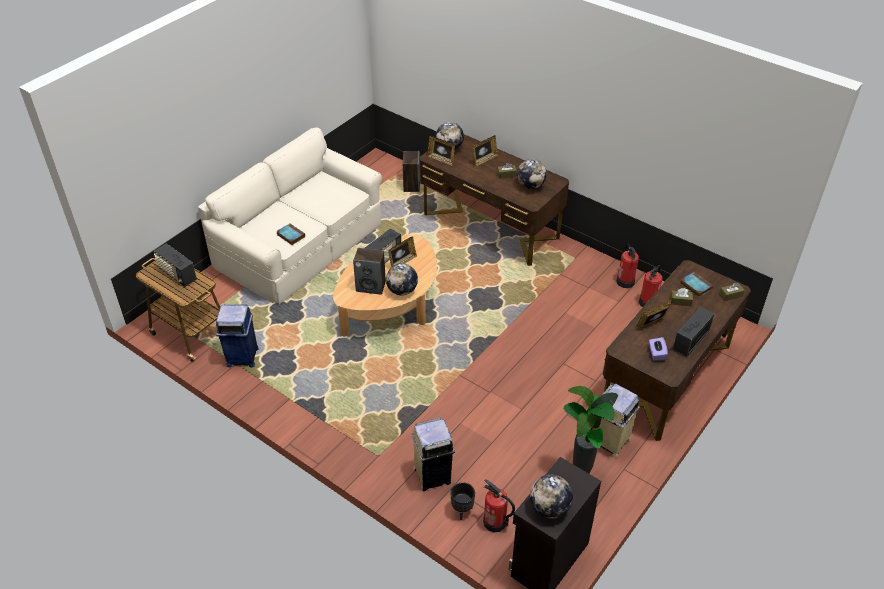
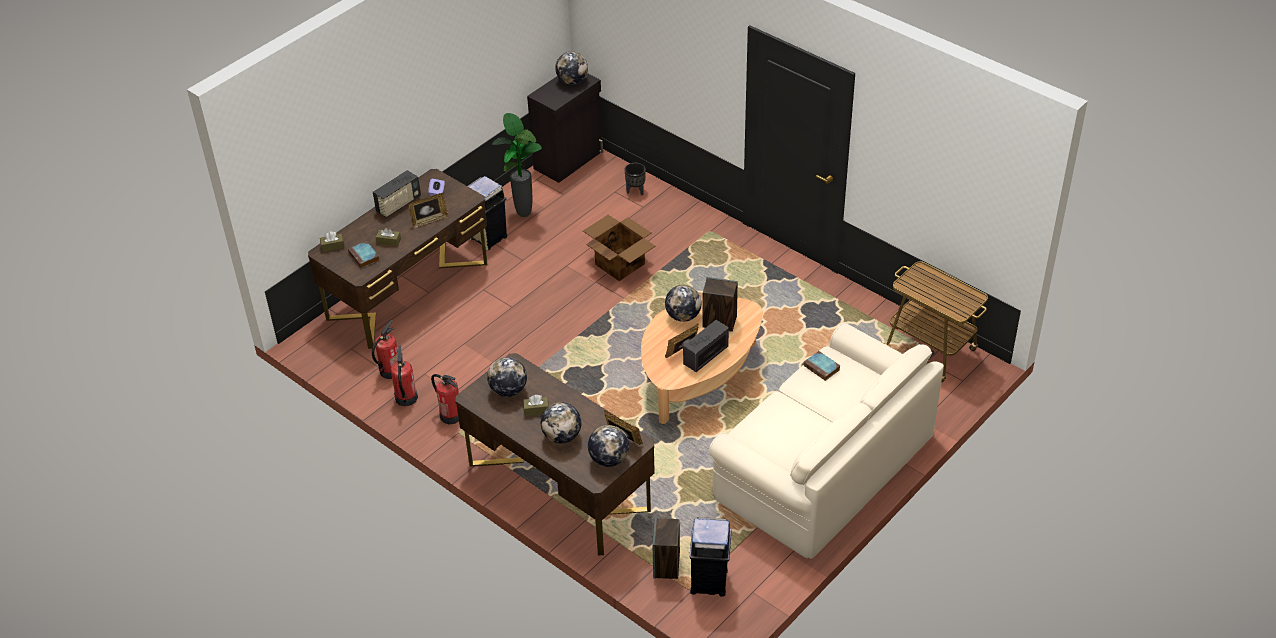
camera: 175 degrees left, 0 degrees up
(177, 275) = (939, 295): radio -> none
(242, 357) = (863, 322): blue trash can -> blue trash can (710, 581)
(433, 475) = (659, 215): beige trash can -> none
(469, 413) = (619, 263): none -> cardboard box
(484, 160) = (562, 436): picture frame -> globe
(495, 522) = (608, 183): fire extinguisher -> fire extinguisher (450, 415)

